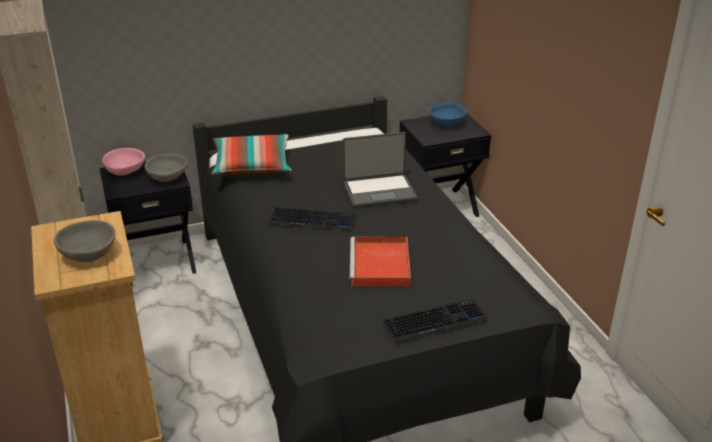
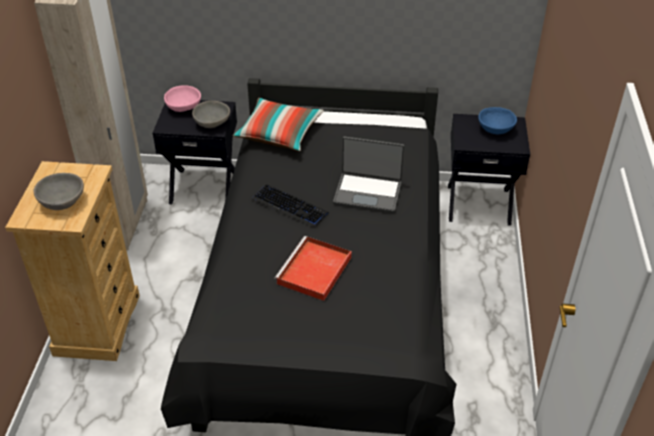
camera: 25 degrees right, 10 degrees up
(435, 321) = (319, 343): keyboard -> none

